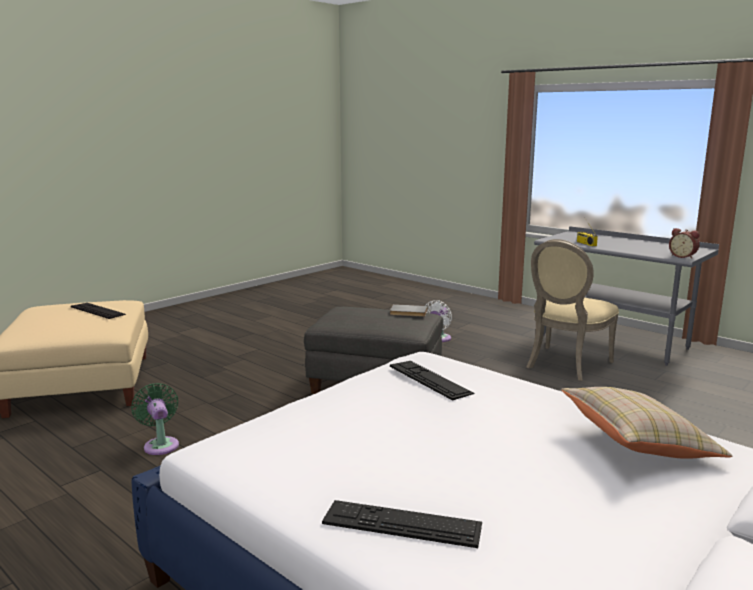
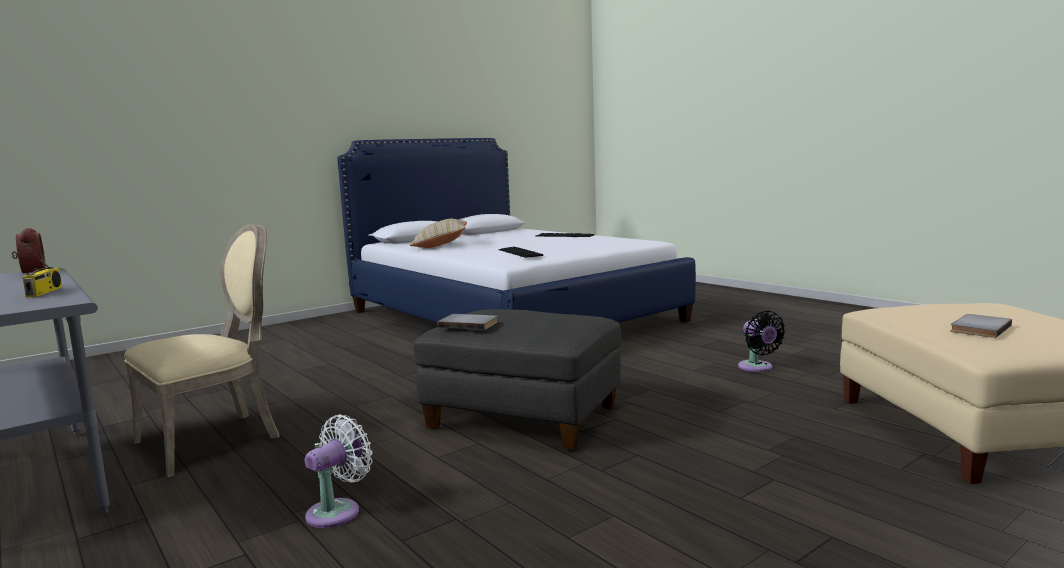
camera: 170 degrees left, 5 degrees down
(97, 310) = (978, 328): keyboard -> grey book
(160, 444) = (757, 368): green fan -> black fan

